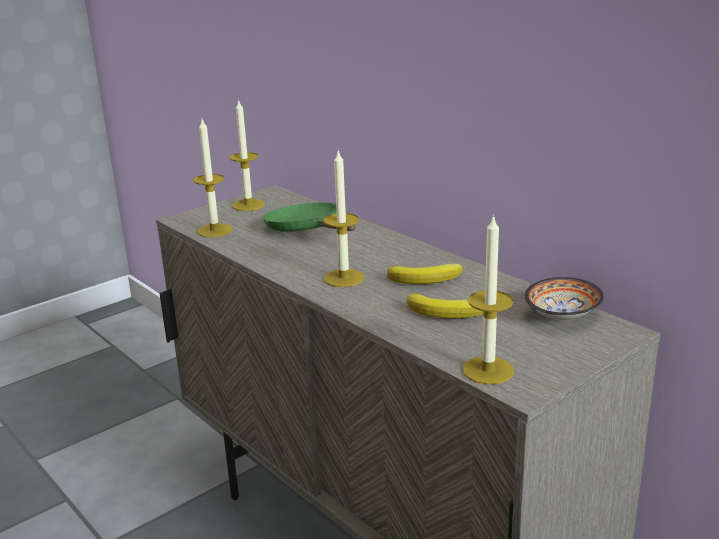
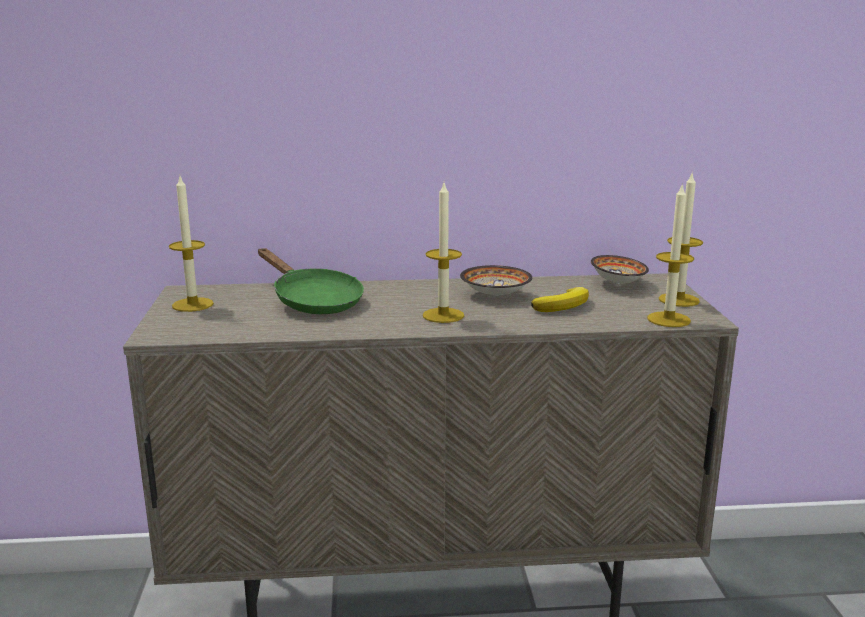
camera: 55 degrees left, 5 degrees down
(214, 230) = (226, 330): candle -> candle (679, 300)
(307, 230) = (313, 301): green frying pan -> green frying pan turned 135 degrees counterclockwise
(428, 279) = (495, 295): banana -> bowl

